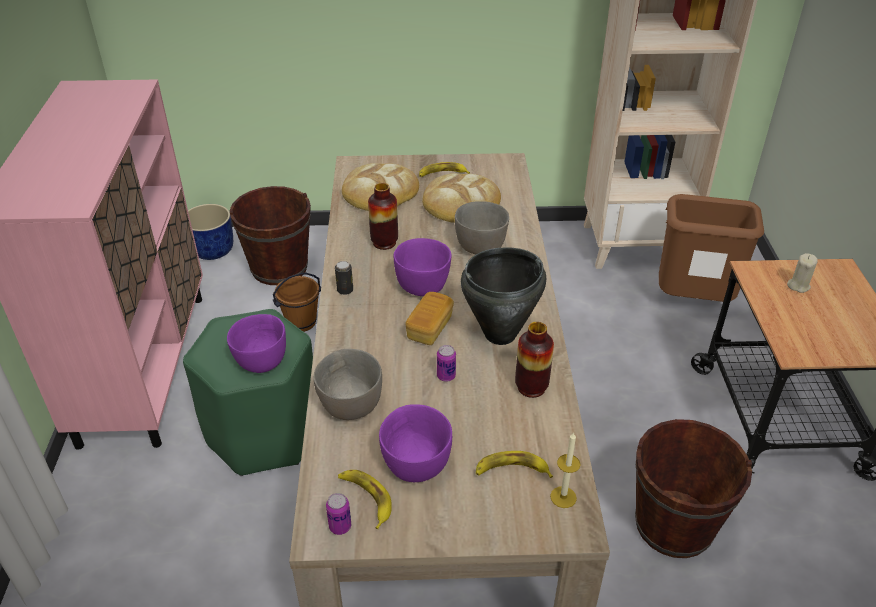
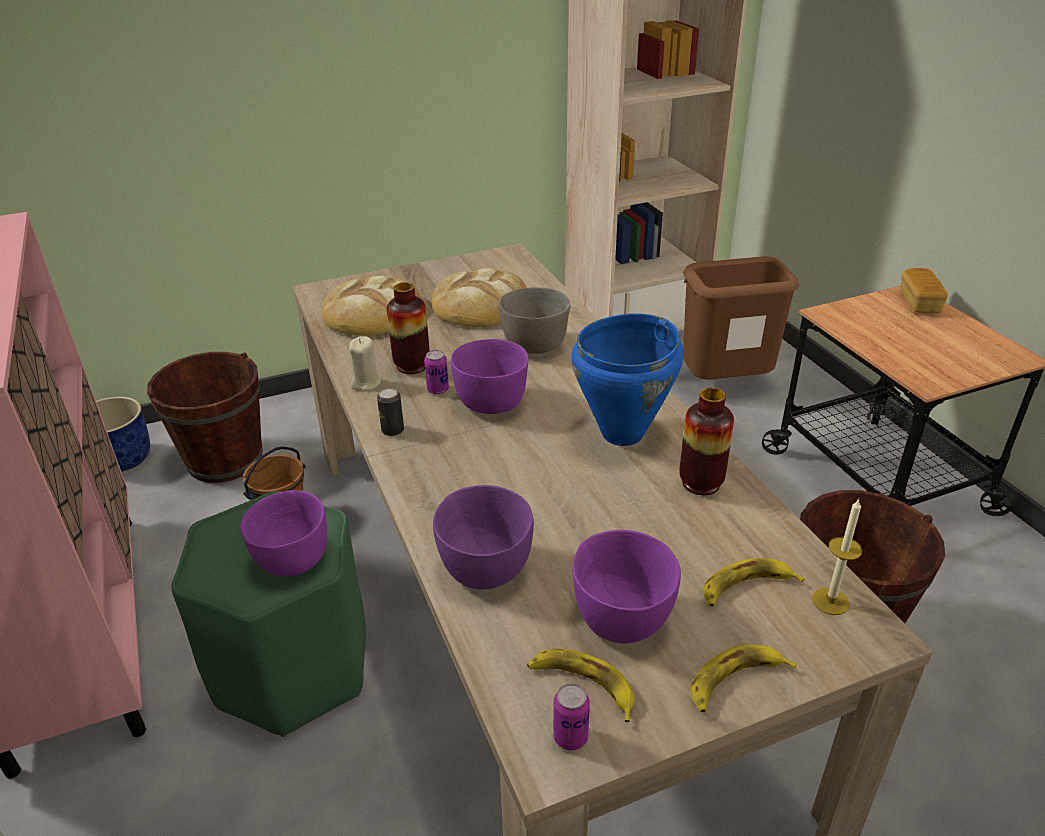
camera: 20 degrees left, 5 degrees down
(350, 406) = (485, 569): grey bowl -> purple bowl
(429, 328) = (531, 448): bread -> bread (919, 303)
(442, 174) = (438, 280): banana -> banana (735, 682)
(446, 376) = (588, 498): can -> can (438, 390)
(501, 334) = (623, 434): black cooking pot -> blue cooking pot
(798, 285) = (882, 318): beige candle -> beige candle (366, 383)

